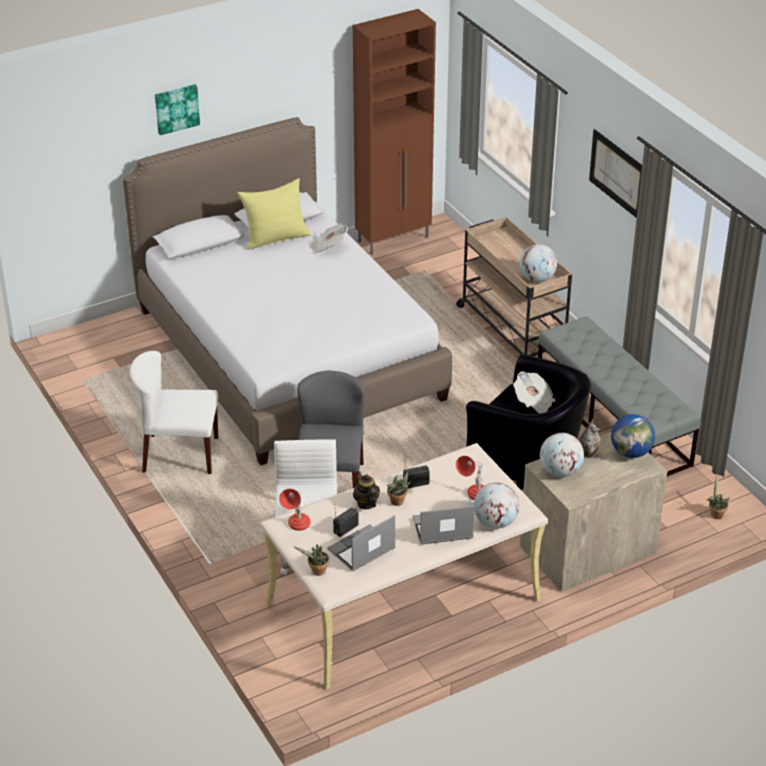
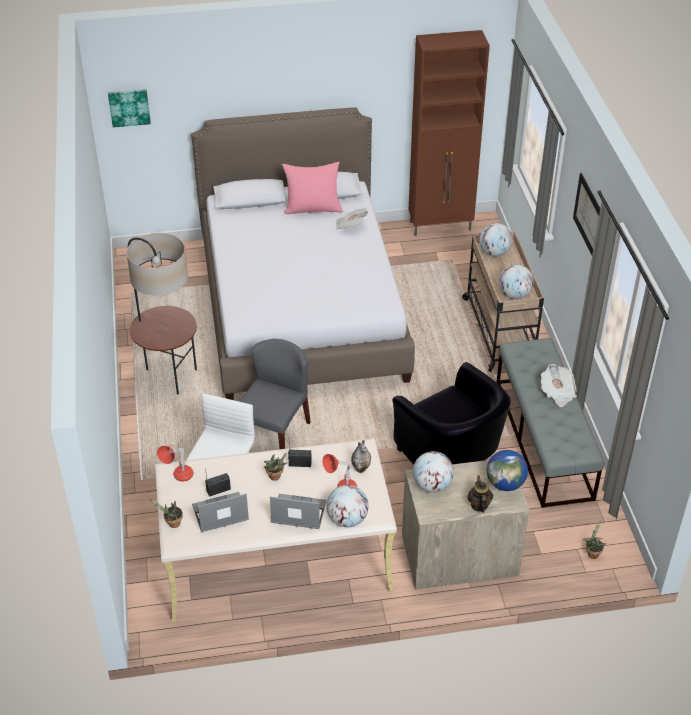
camera: 20 degrees right, 5 degrees up
(176, 108) = (245, 82): picture -> picture (129, 107)
(180, 454) = (169, 376): white chair -> floor lamp
(275, 238) = (313, 208): yellow pillow -> pink pillow
(366, 503) = (248, 471): teapot -> teapot (479, 505)
(494, 243) = (494, 252): none -> globe
(533, 402) = (461, 408): newspaper -> newspaper (557, 393)
(588, 454) = (466, 475): vase -> vase (361, 468)

